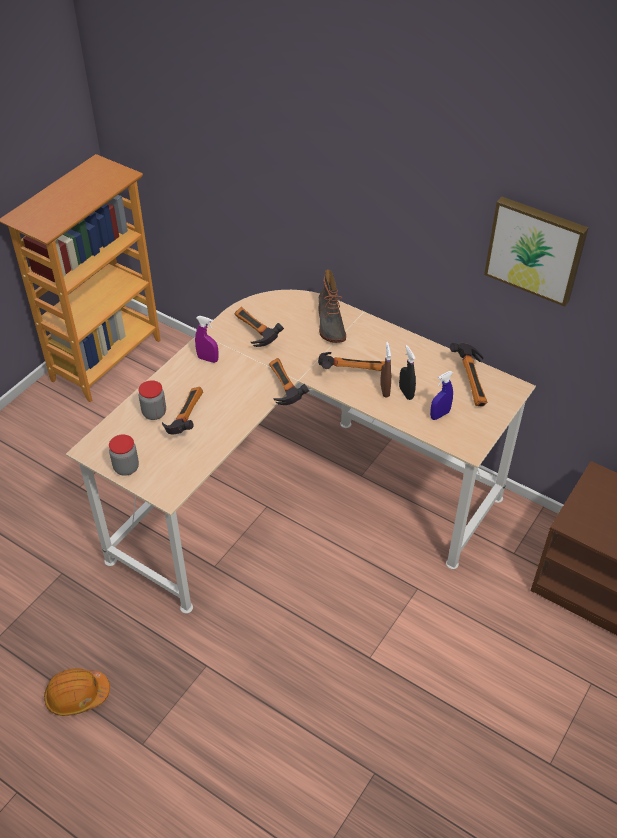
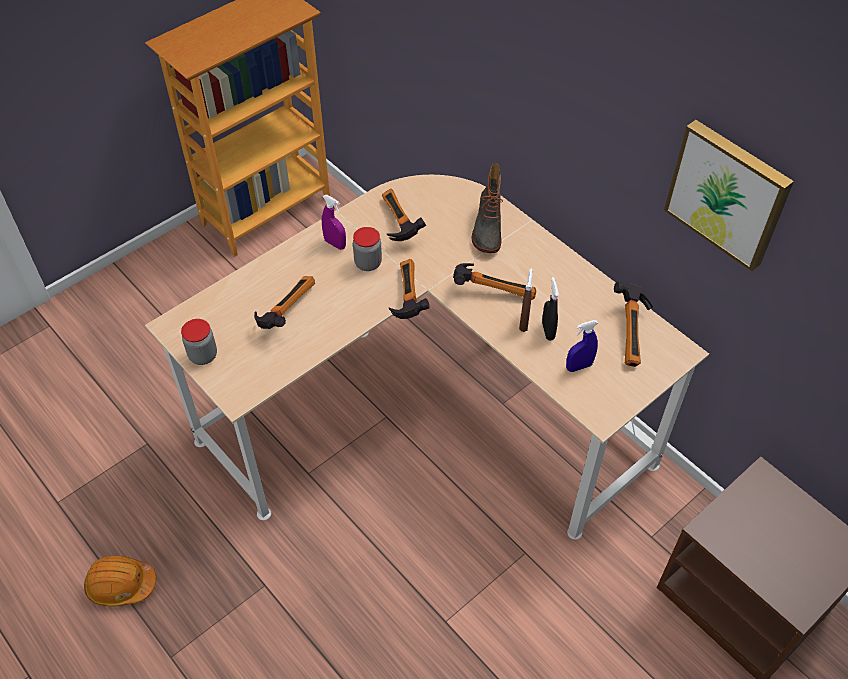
camera: 15 degrees right, 5 degrees up
(154, 413) = (255, 297): jar -> jar (368, 263)

